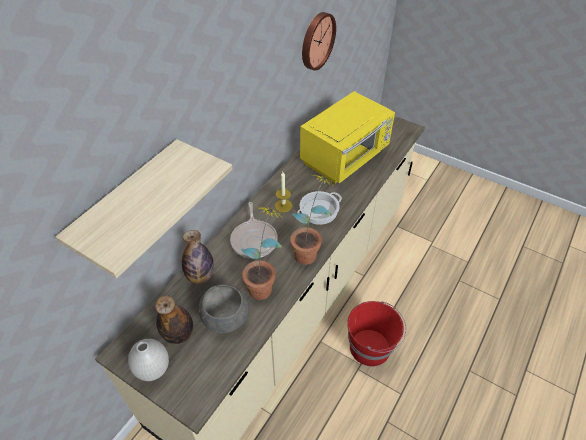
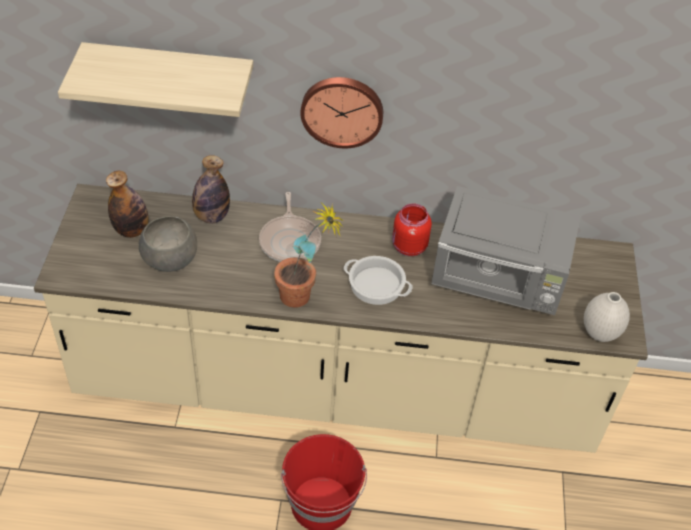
camera: 60 degrees right, 0 degrees up
(153, 370) = (84, 229): white vase -> white vase (599, 333)
(254, 240) = (290, 240): frying pan -> frying pan turned 60 degrees counterclockwise
(264, 284) = (231, 273): potted plant -> none
(283, 206) = (362, 247): candle -> none
(297, 184) = (408, 247): none -> red jar
(316, 41) = (564, 110): wall clock -> wall clock (342, 110)
(346, 157) = (499, 280): yellow microwave -> grey microwave

